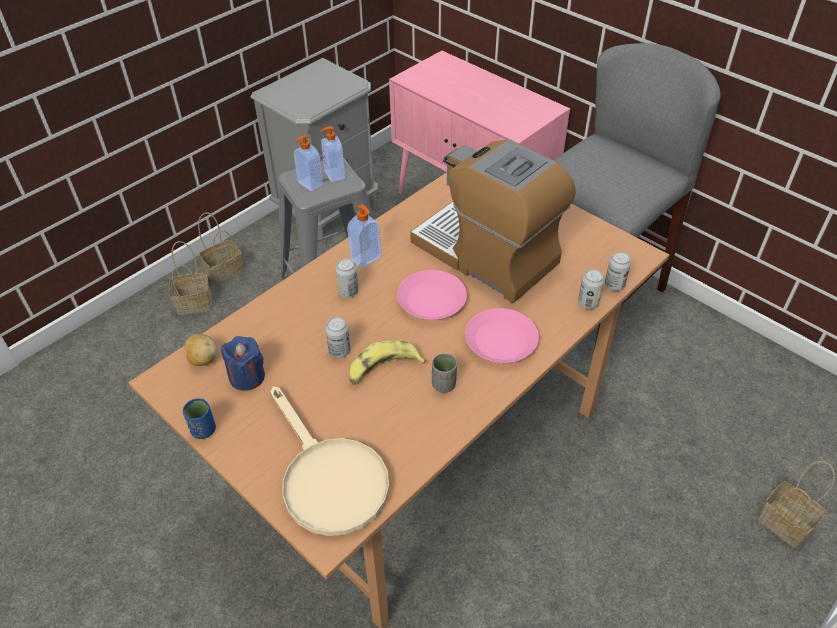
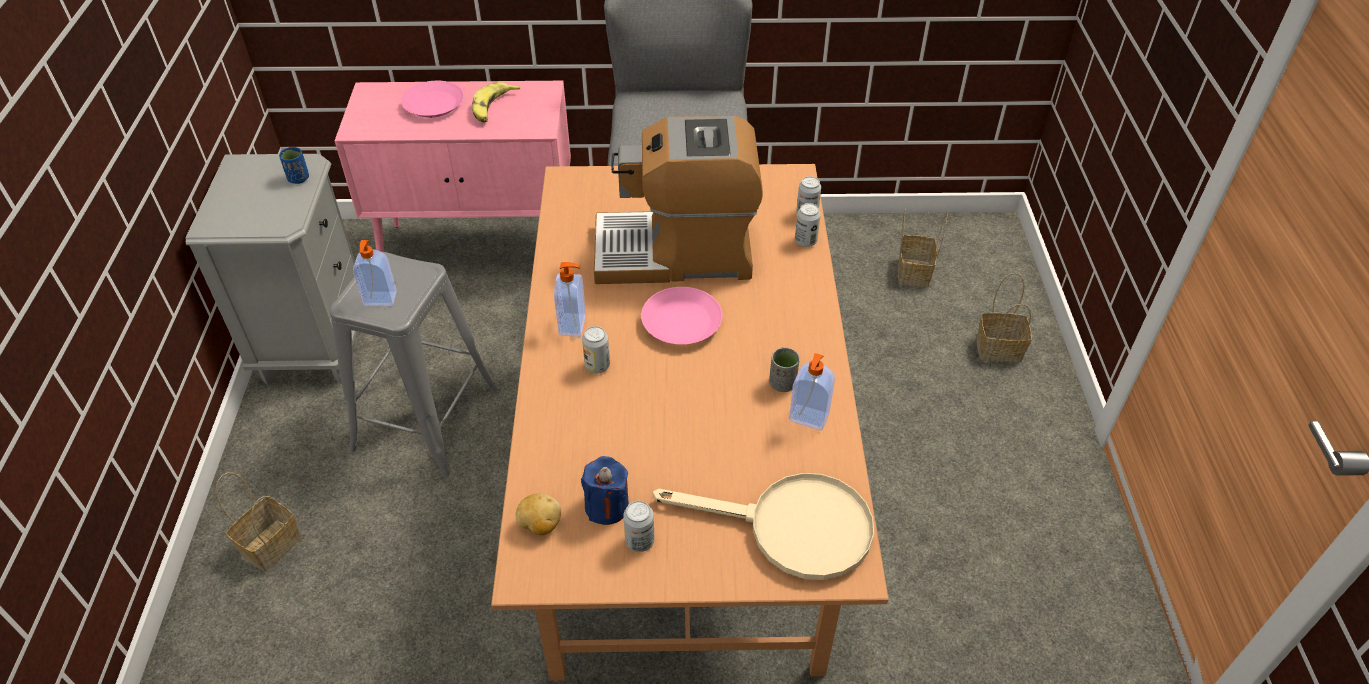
camera: 45 degrees left, 0 degrees up
(203, 430) = (632, 582): blue cup -> blue cup (298, 178)
(225, 271) = (268, 485): basket -> basket (912, 271)
(334, 175) = (395, 275): soap dispenser -> soap dispenser (808, 418)
(339, 351) = (660, 421): can -> can (639, 541)
(383, 369) = (717, 408): banana -> banana (493, 108)
(501, 340) = (780, 316): pink plate -> pink plate (434, 104)

